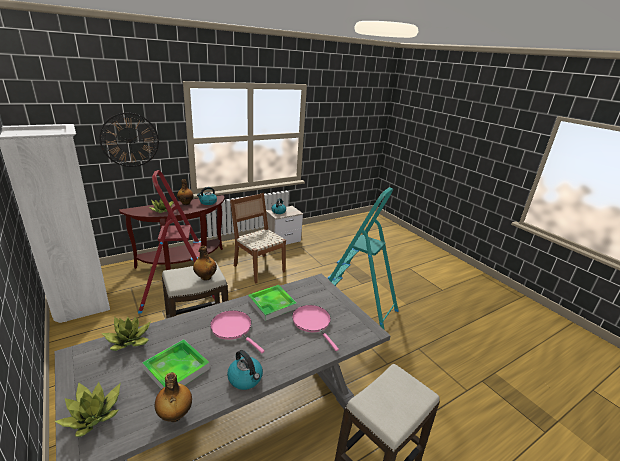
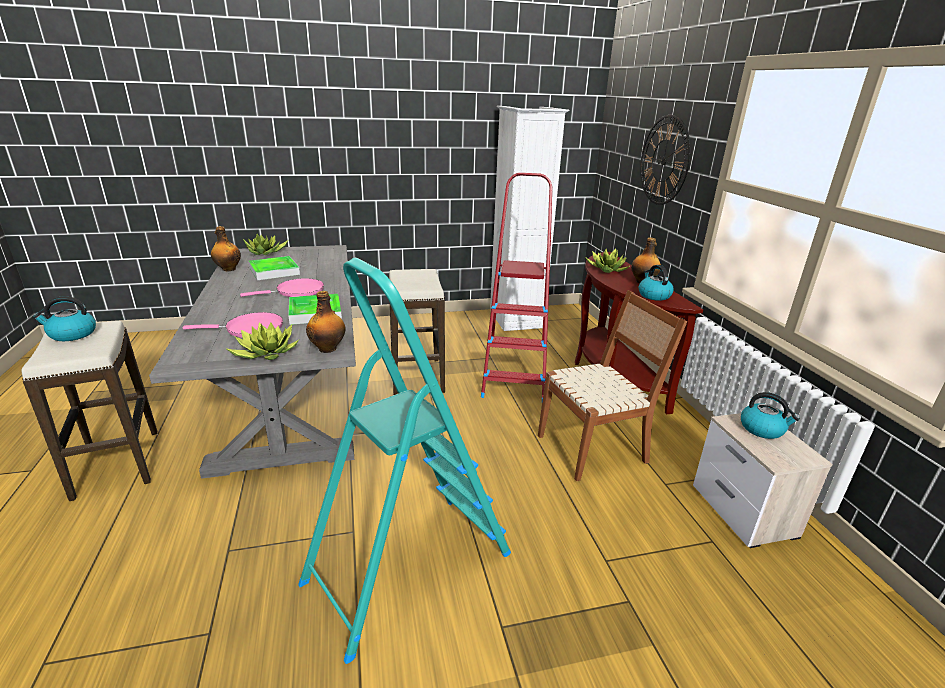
camera: 110 degrees right, 0 degrees up
(129, 340) = (331, 260): potted plant -> potted plant (265, 353)
(205, 277) = (403, 283): bottle -> bottle (328, 348)
(245, 378) = (224, 290): kettle -> kettle (72, 334)

